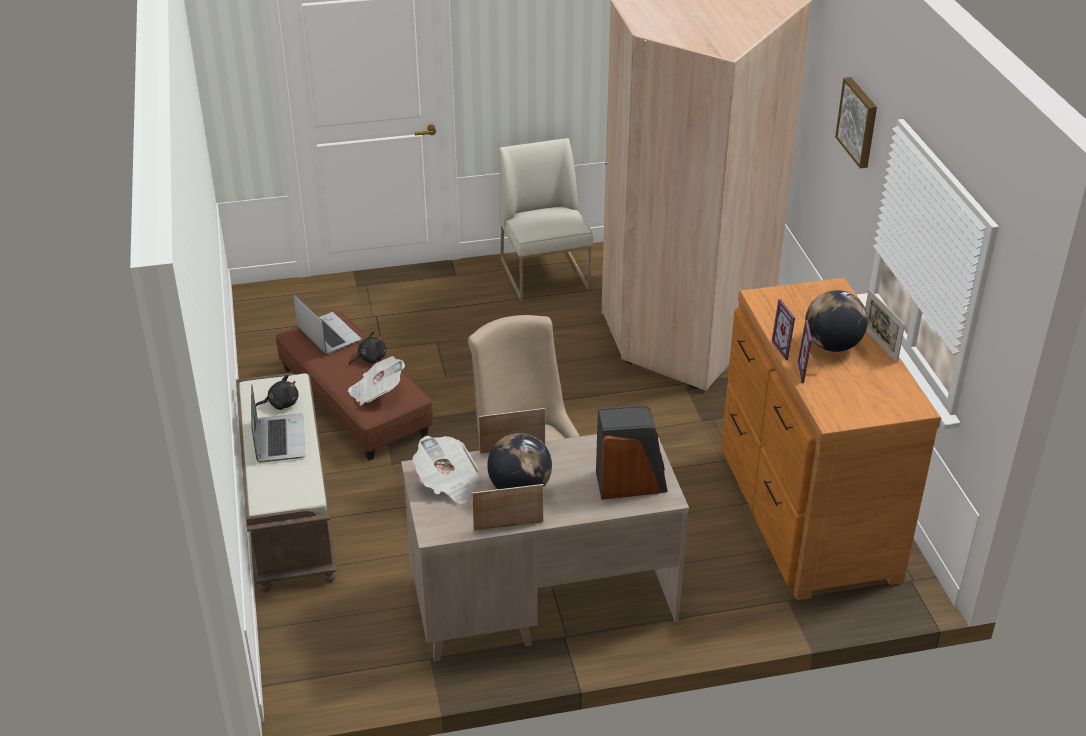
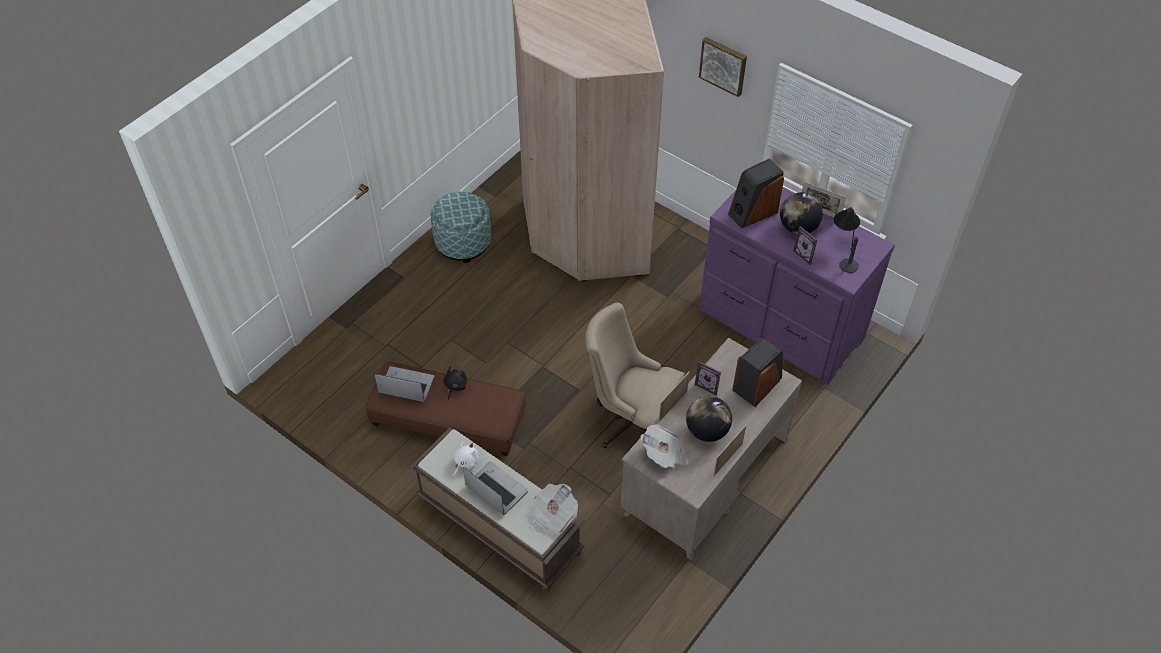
camera: 40 degrees left, 15 degrees up
(281, 404) = (465, 462): black plush toy -> white plush toy
(376, 392) = (489, 409): newspaper -> newspaper (552, 517)
(545, 275) = (463, 242): white chair -> ottoman
(787, 348) = (778, 244): picture frame -> picture frame (708, 385)
(794, 309) = (752, 212): none -> speaker
(805, 514) = (780, 325): brown dresser -> purple dresser
(862, 391) = (843, 251): none -> table lamp

